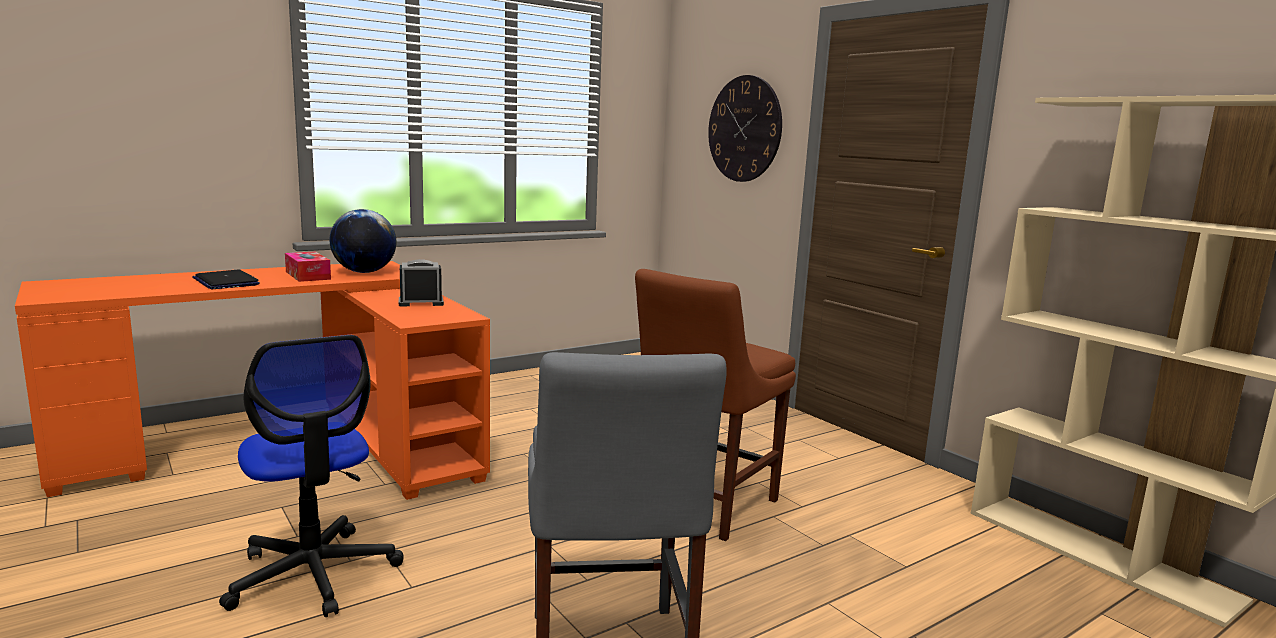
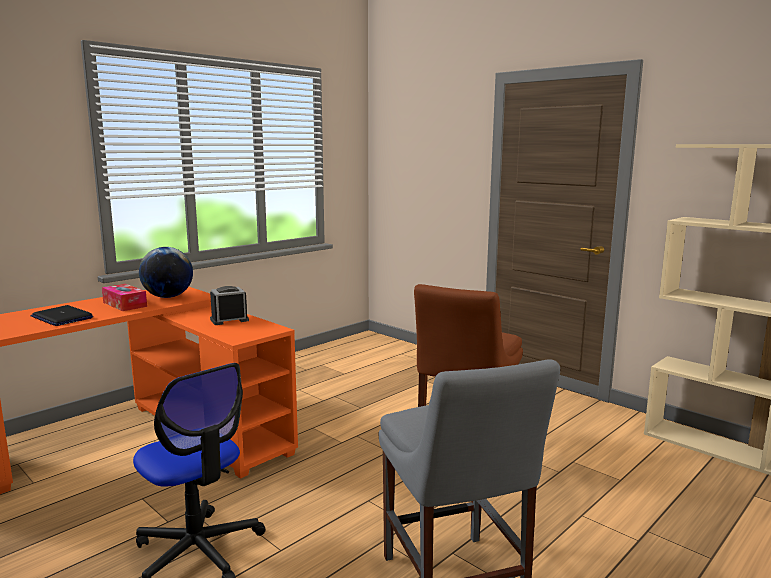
camera: 10 degrees left, 0 degrees up
(744, 129) = (437, 162): wall clock -> none

